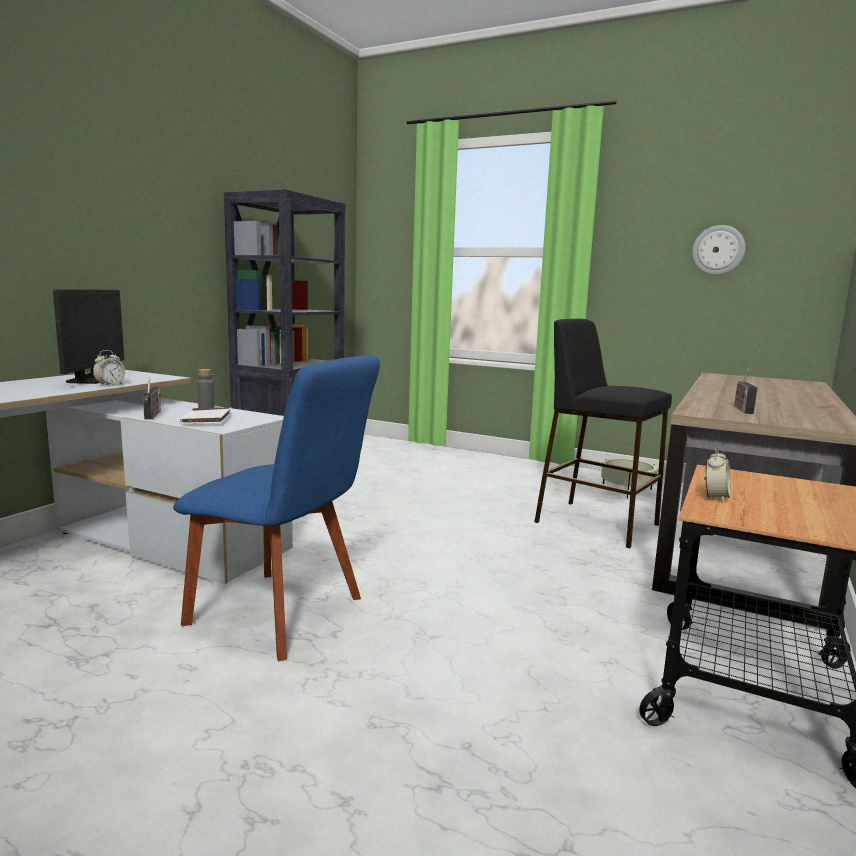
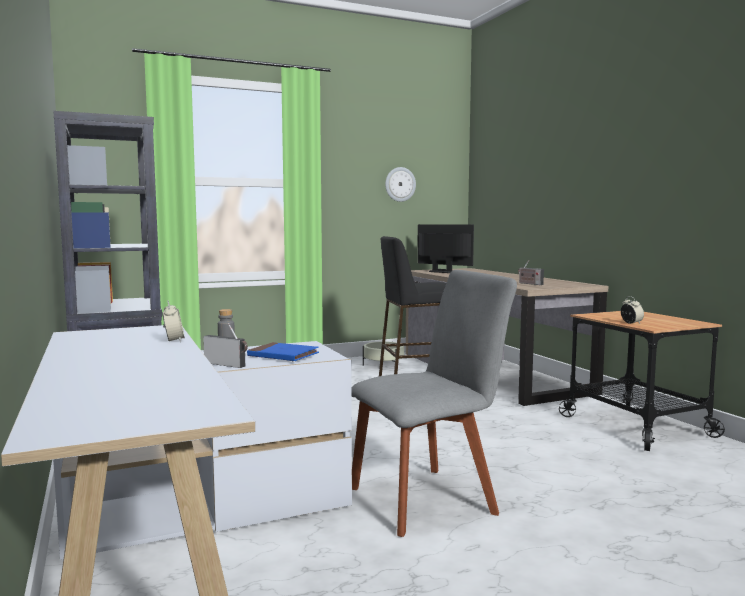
camera: 50 degrees left, 5 degrees down
(92, 380) = (119, 342): monitor -> monitor (443, 272)
(207, 419) = (283, 355): white book -> blue book
(282, 613) = (428, 498): blue chair -> grey chair

